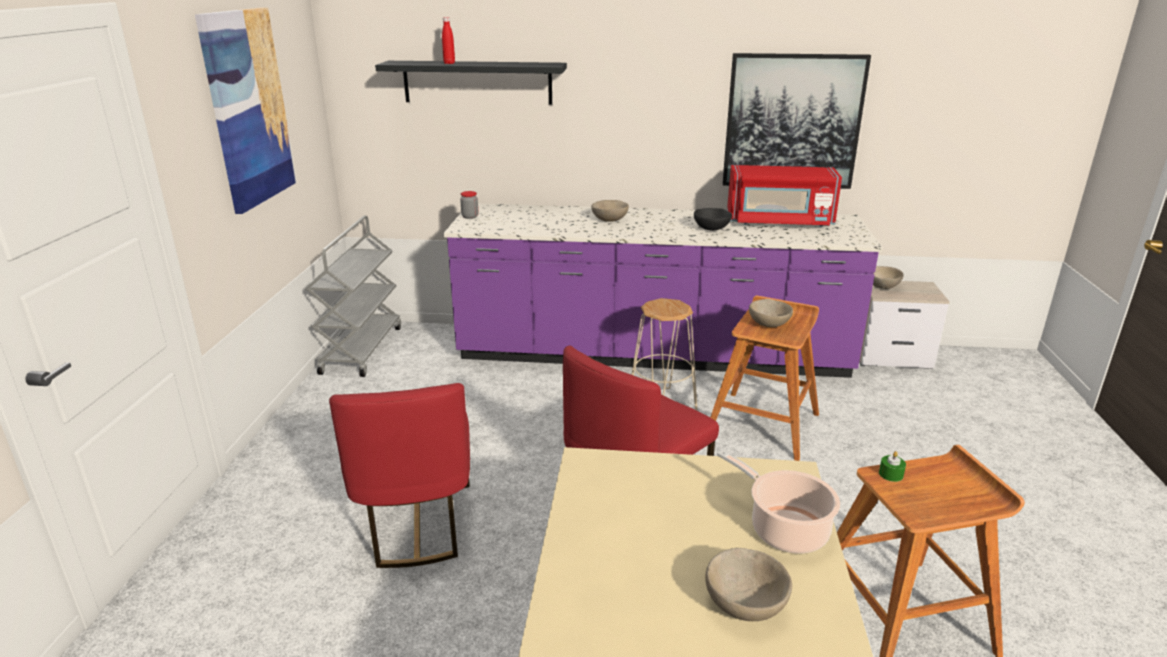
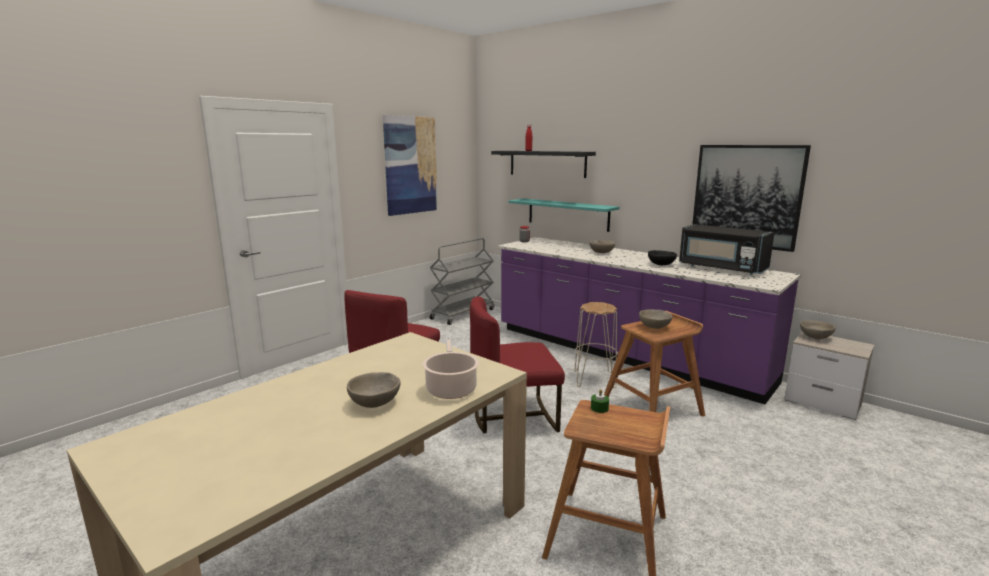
camera: 35 degrees right, 10 degrees down
(523, 162) = (567, 214): none -> turquoise shelf
(779, 221) = (721, 268): red microwave -> black microwave

